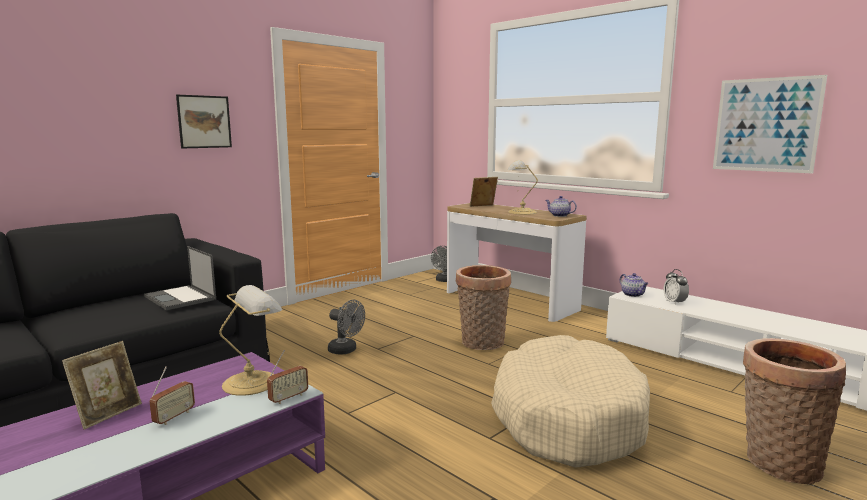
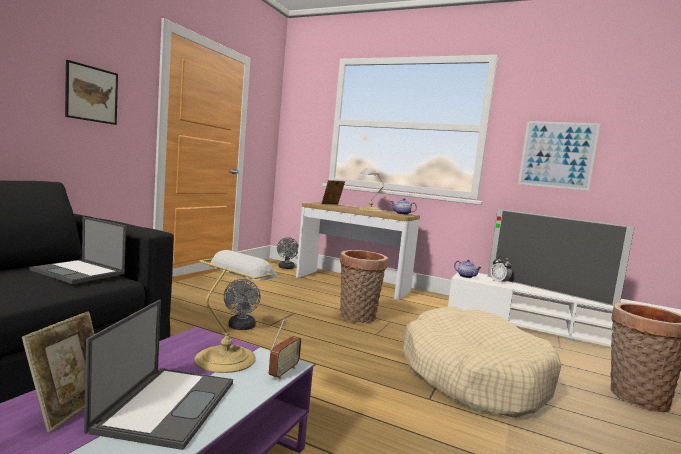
camera: 20 degrees left, 5 degrees down
(174, 417) = (167, 404): radio -> laptop
(346, 350) = (241, 327): grey fan -> grey fan turned 75 degrees clockwise
(738, 314) = (547, 290): none -> television

